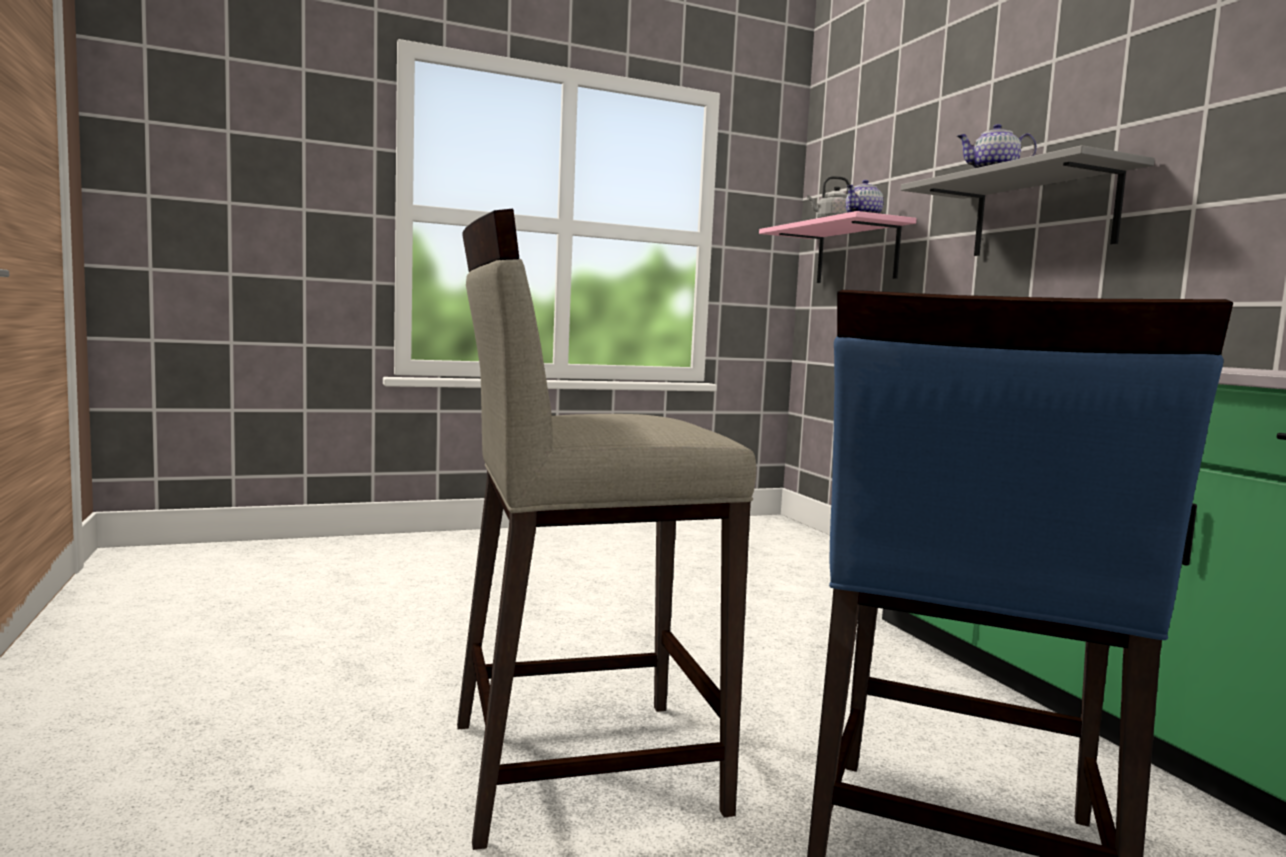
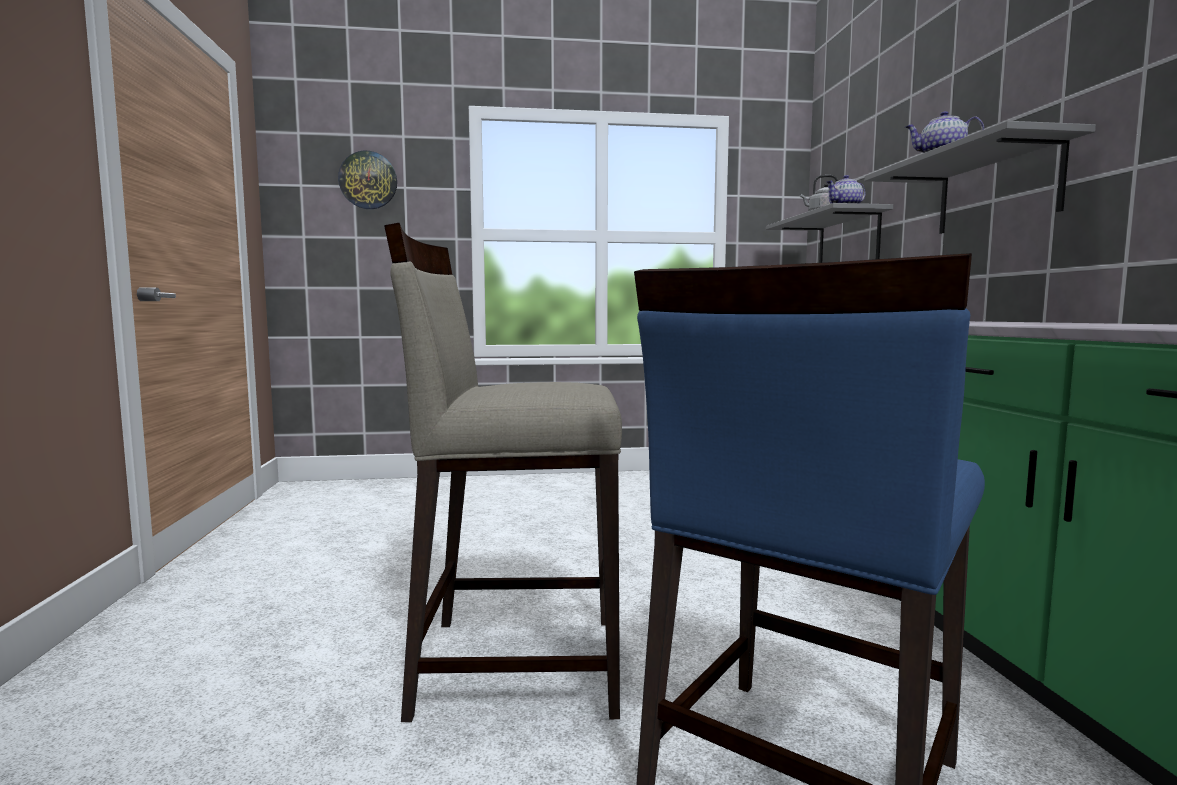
camera: 15 degrees right, 0 degrees up
(251, 124) = (368, 180): none -> wall clock
(856, 253) = (848, 240): pink shelf -> grey shelf

